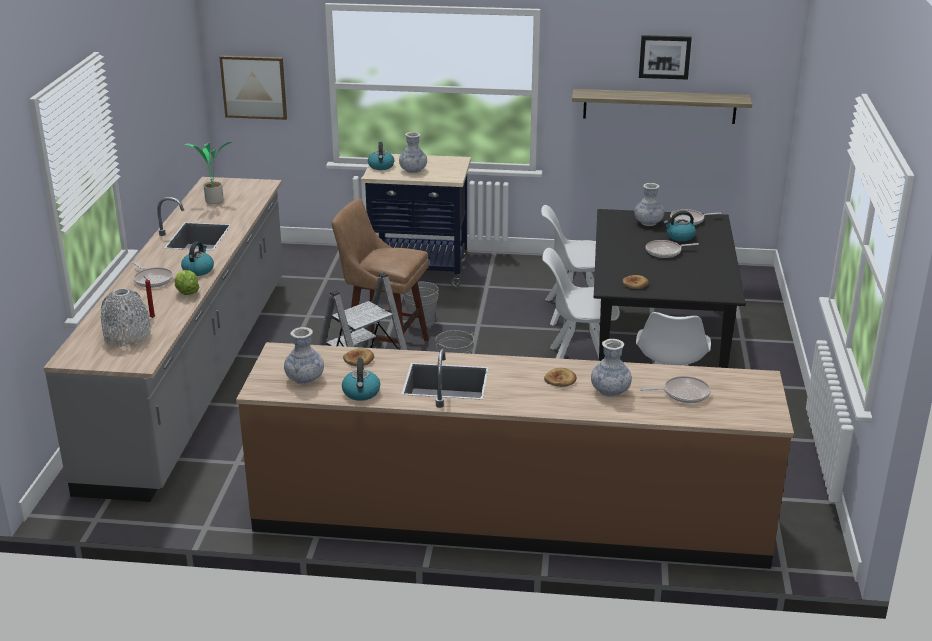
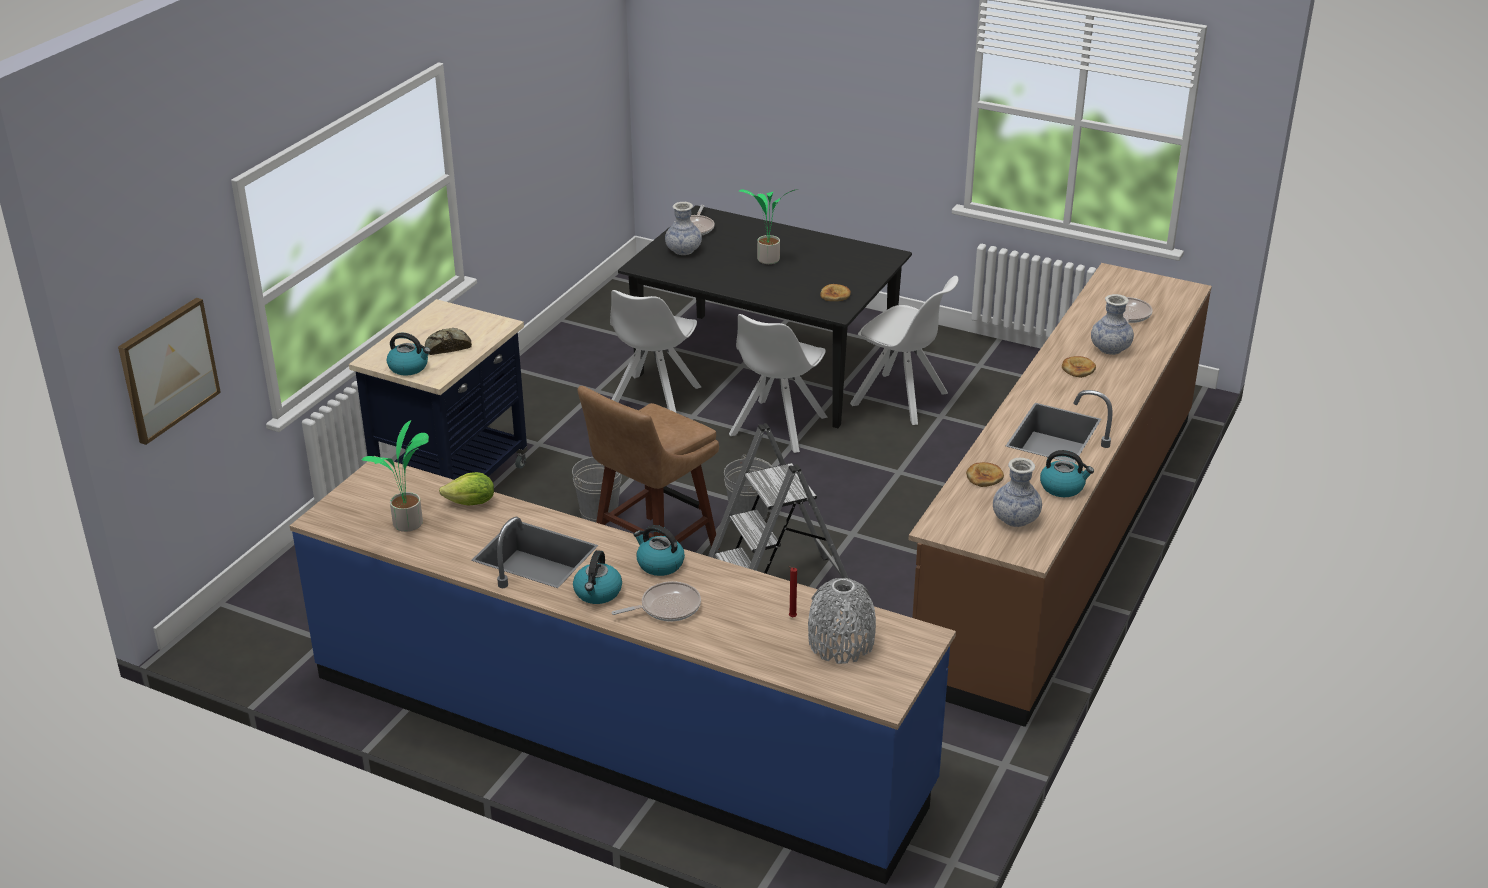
camera: 70 degrees left, 5 degrees up
(187, 292) = (729, 581): lettuce -> lettuce (471, 503)
(195, 375) = (617, 731): grey counter -> blue counter
(413, 170) = (447, 347): vase -> bread
(659, 106) = (544, 127): shelf -> none
(664, 56) = (541, 63): picture -> none
(665, 252) = (767, 260): frying pan -> potted plant
(679, 236) = (734, 243): kettle -> kettle (598, 593)

